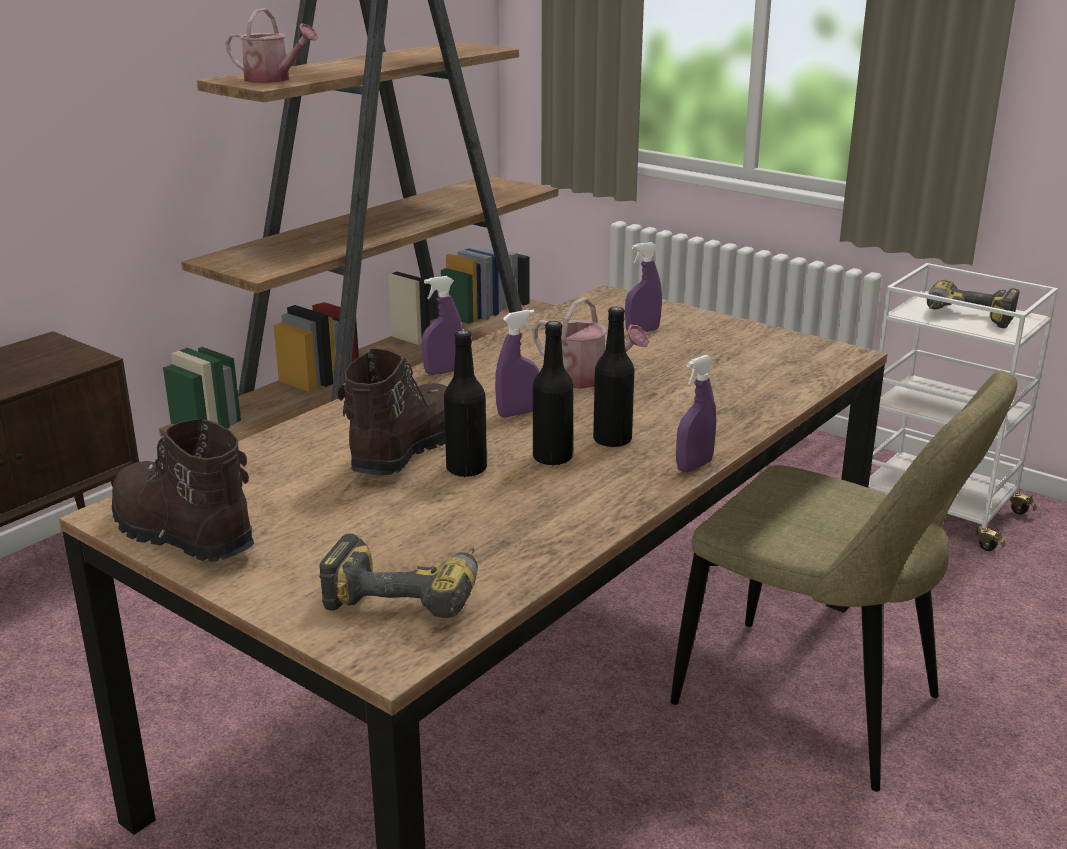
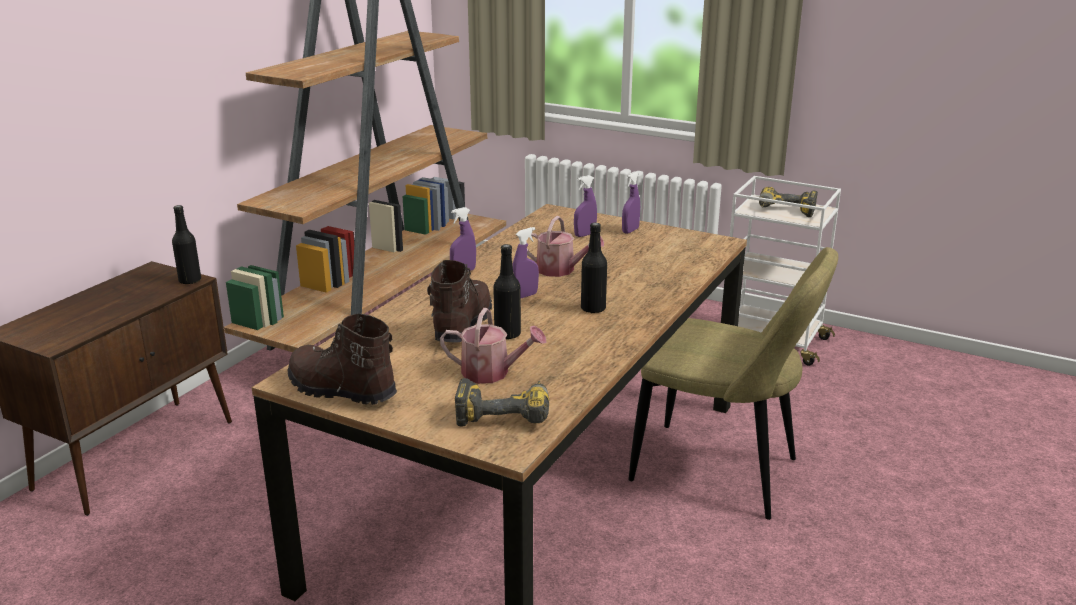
camera: 10 degrees left, 0 degrees up
(273, 79) = (302, 70): watering can -> watering can (492, 373)
(552, 458) = (559, 323): black bottle -> black bottle (190, 281)
(694, 466) = (650, 321): purple spray bottle -> purple spray bottle (630, 231)

